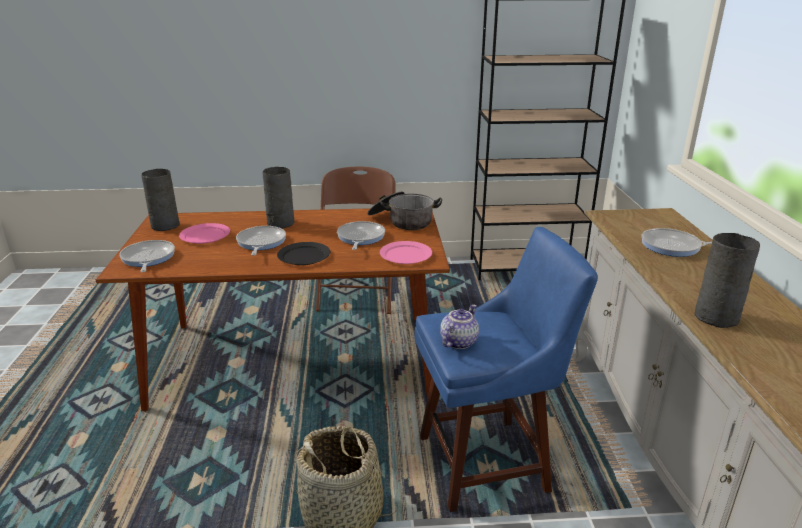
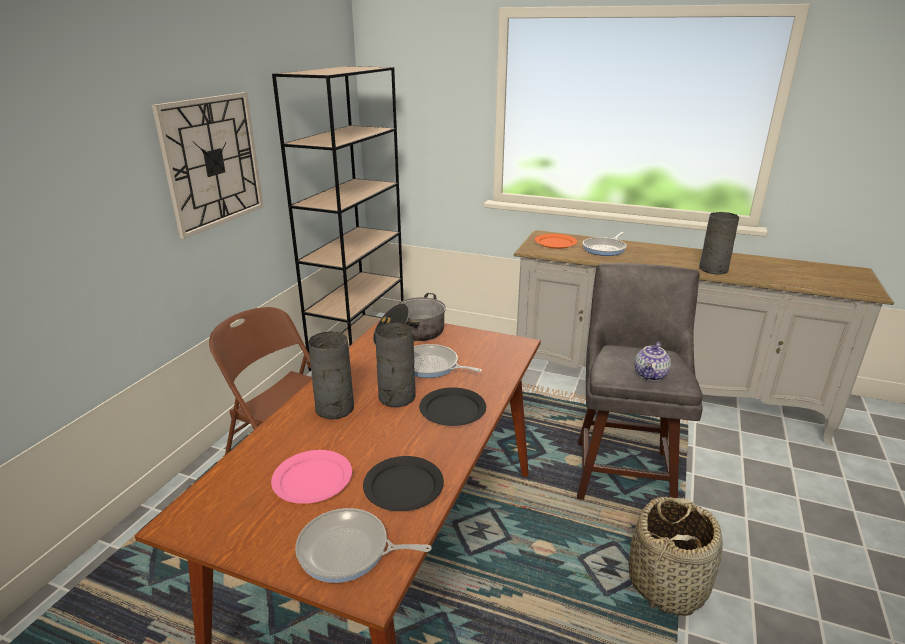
camera: 65 degrees left, 0 degrees up
(164, 226) = (222, 519): grey vase -> grey vase (396, 397)
(208, 260) = (404, 486): none -> black plate
(260, 243) = (385, 434): frying pan -> none
(404, 57) = (212, 162): none -> wall clock
(406, 255) = (497, 352): pink plate -> none
(458, 341) = (651, 375): teapot -> teapot turned 120 degrees counterclockwise
(488, 461) = (623, 471): blue stool -> grey stool
(646, 222) = (556, 243): none -> orange plate

